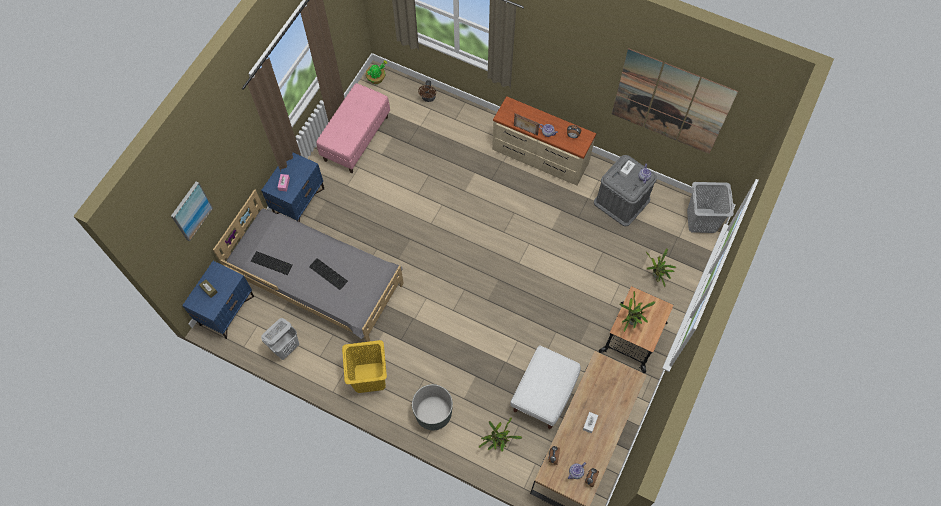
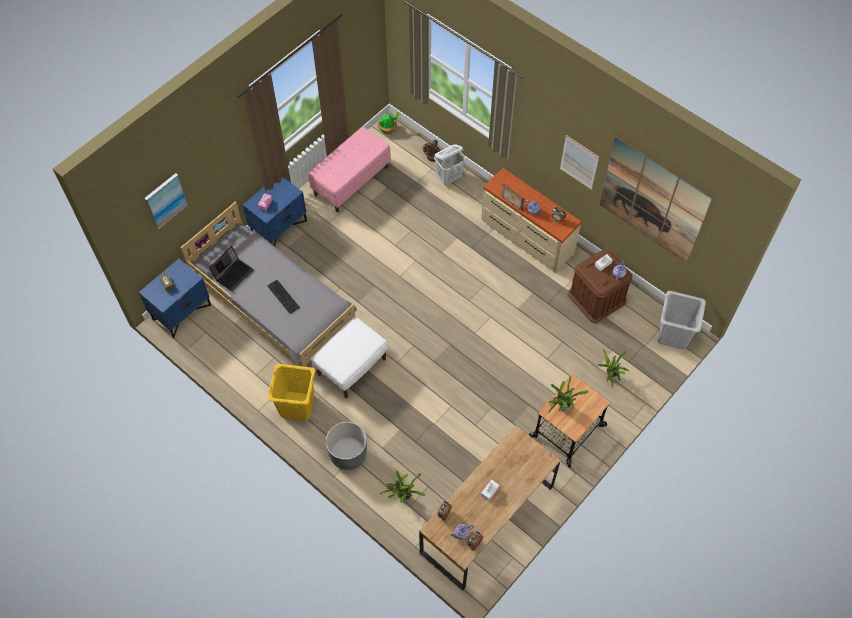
camera: 15 degrees right, 5 degrees down
(271, 262) = (233, 274): keyboard -> laptop
(286, 347) = (226, 359): white laundry basket -> white laundry basket (449, 178)
(544, 393) = (462, 462): white ottoman -> white ottoman (352, 366)
(587, 78) = (579, 162): none -> picture
(621, 201) = (597, 297): grey storage box -> brown storage box

